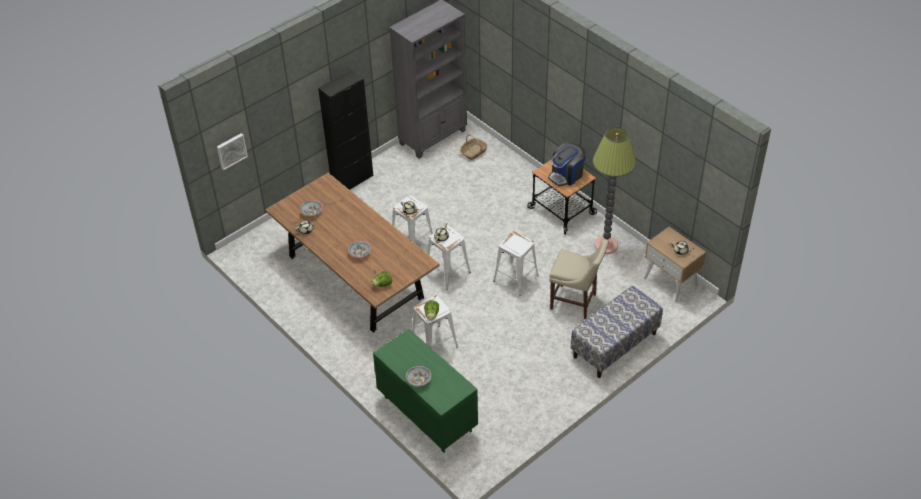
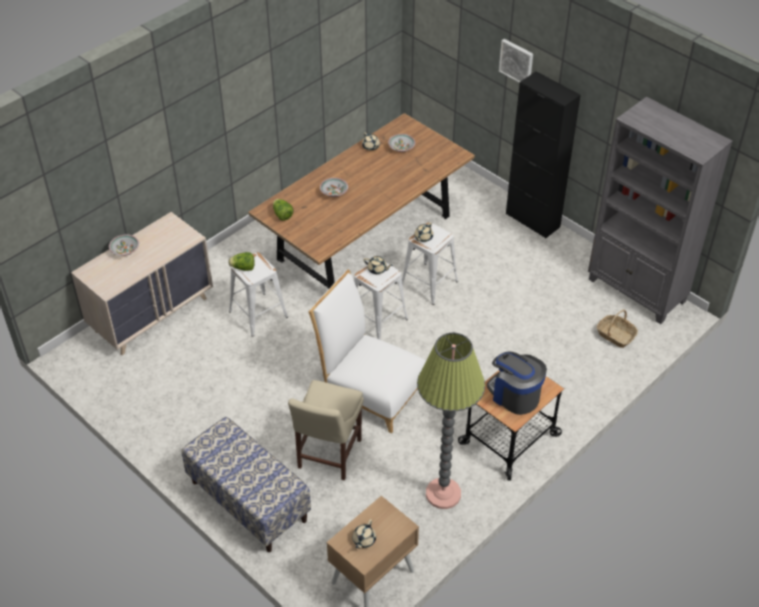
camera: 85 degrees right, 0 degrees up
(231, 150) = (435, 37): picture -> picture (517, 61)
(427, 413) = (152, 314): green dresser -> beige dresser
(515, 278) = (370, 389): white stool -> white chair

